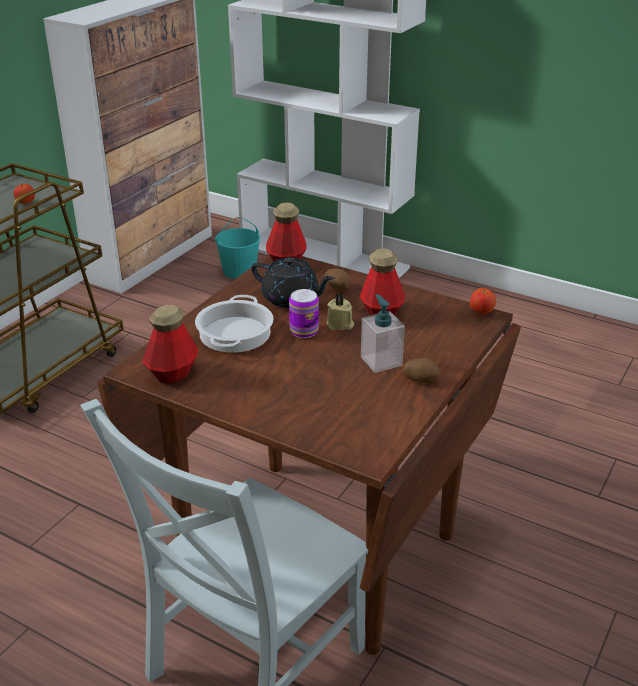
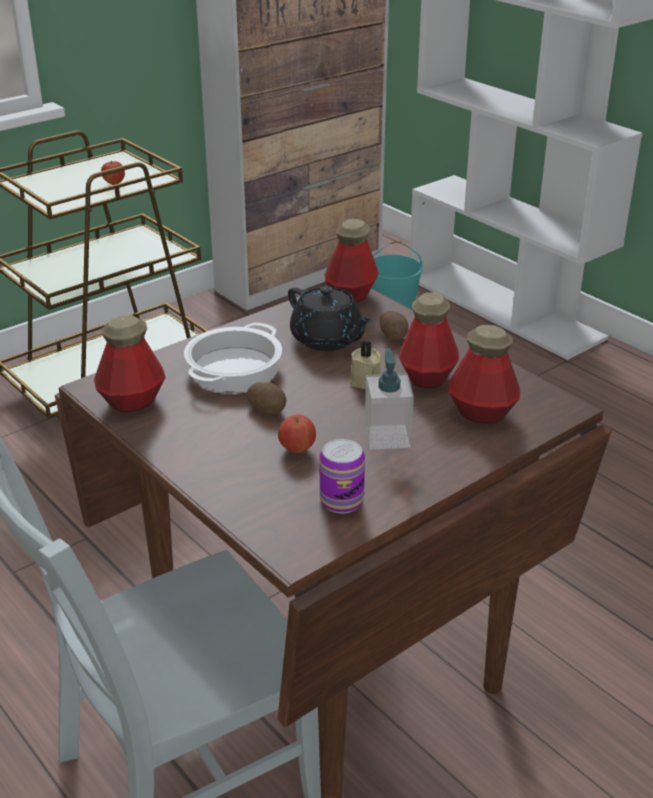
camera: 20 degrees right, 0 degrees up
(304, 331) = (317, 381): can -> can (341, 501)
(420, 379) = (423, 469): potato -> potato (267, 408)
(435, 331) = (481, 413): none -> bottle
(481, 312) = (560, 400): apple -> apple (297, 449)

